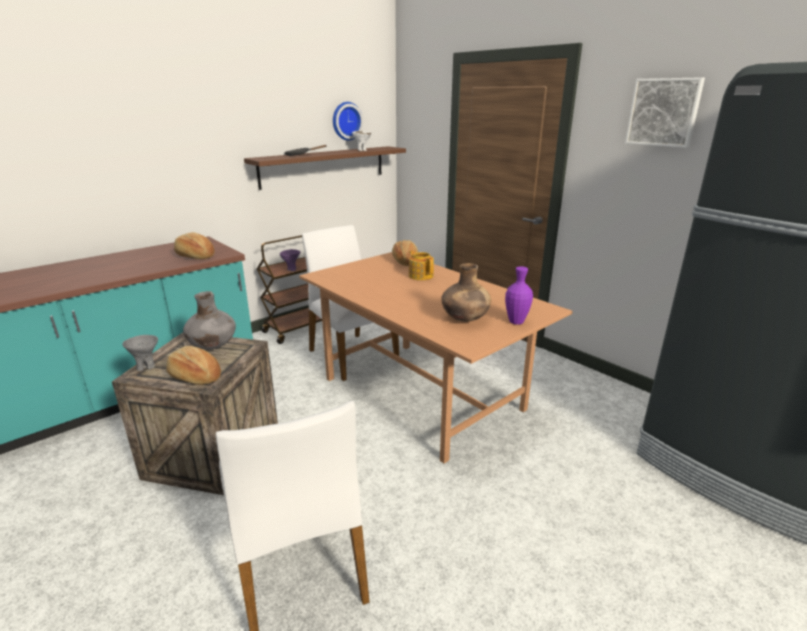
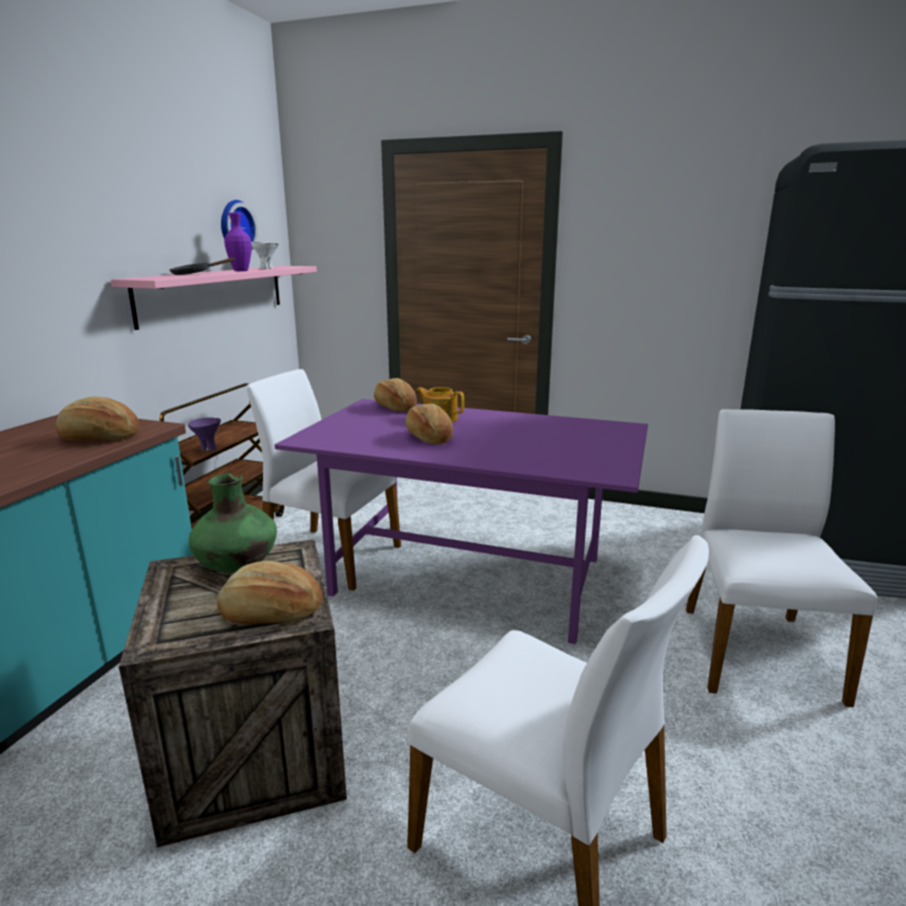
camera: 30 degrees left, 5 degrees down
(146, 367) = (157, 626): grey bowl -> none
(213, 346) = (238, 567): grey vase -> green vase
(324, 166) = (215, 293): brown shelf -> pink shelf
(391, 289) = (429, 437): none -> bread
(423, 393) = (471, 575): brown dining table -> purple dining table
(465, 319) = (564, 451): brown vase -> none
(516, 322) = (617, 443): purple vase -> purple vase (241, 271)
(579, 522) = (756, 650): none -> white chair
(664, 112) = (667, 205): picture -> none

